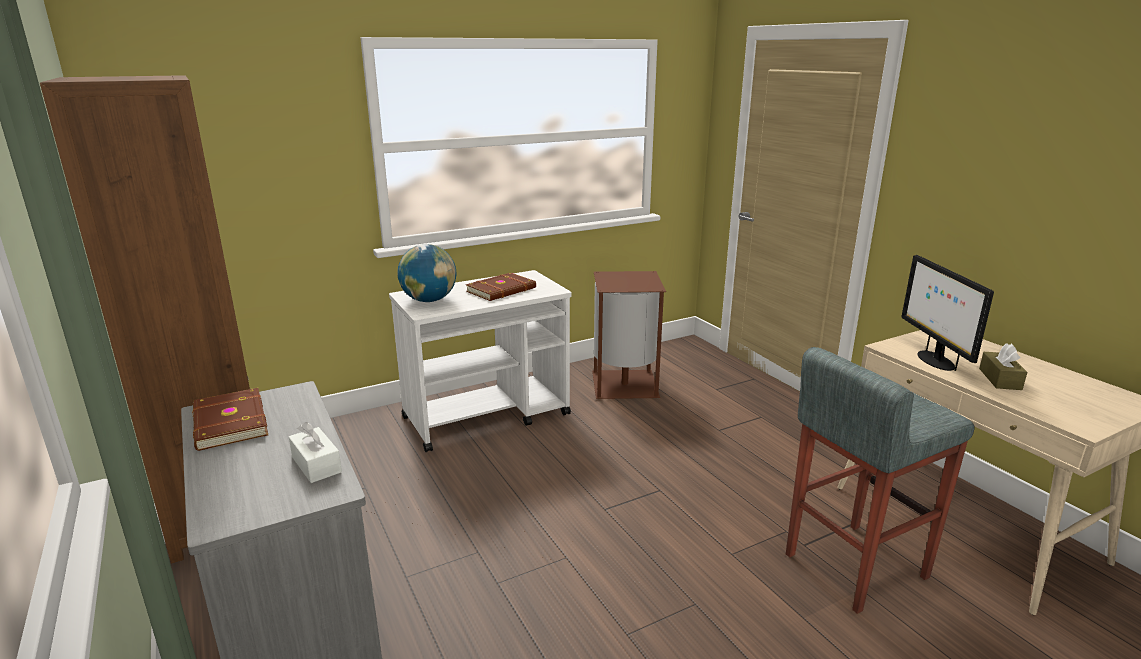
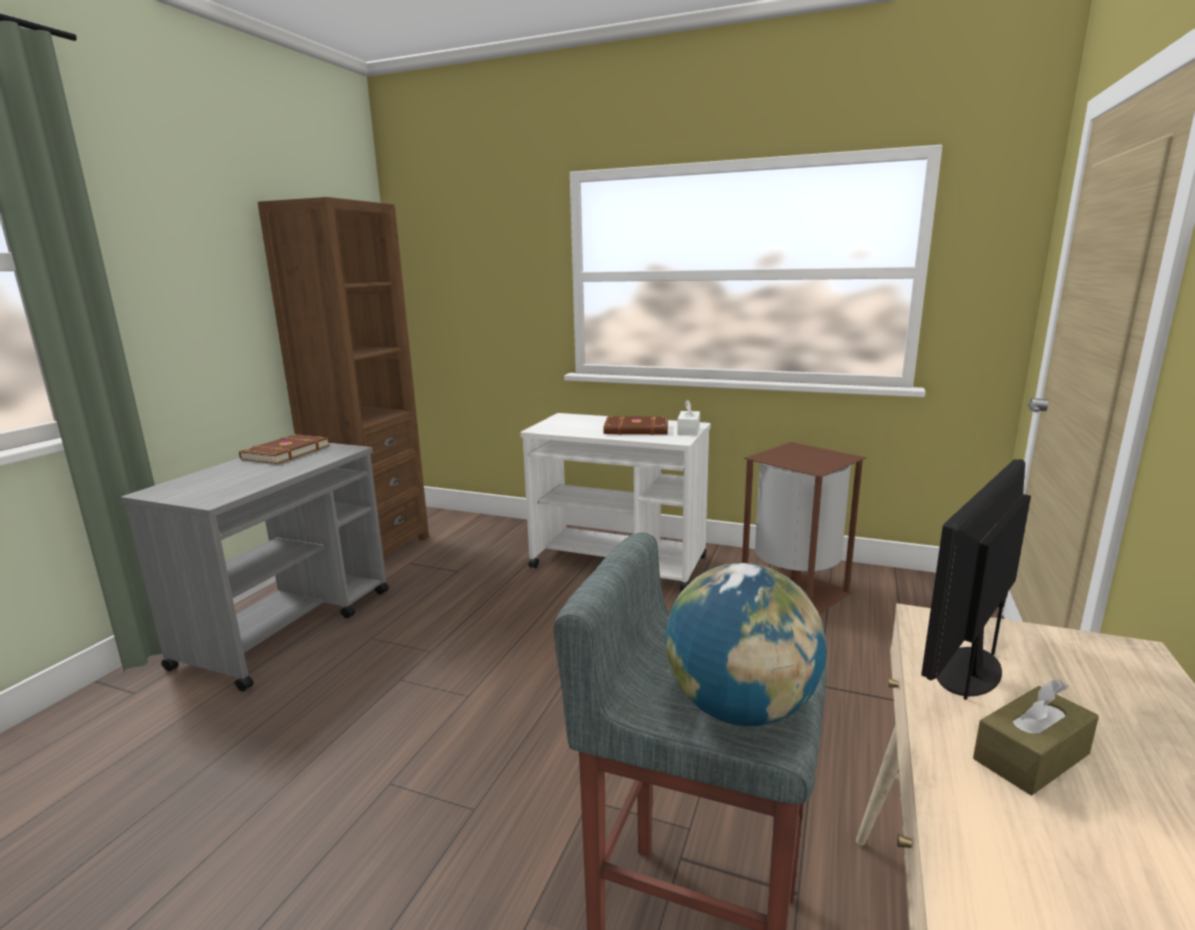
camera: 50 degrees right, 5 degrees down
(316, 464) = (246, 486): white tissue box -> white tissue box (688, 430)
(429, 300) = (566, 423): globe -> globe (740, 708)

